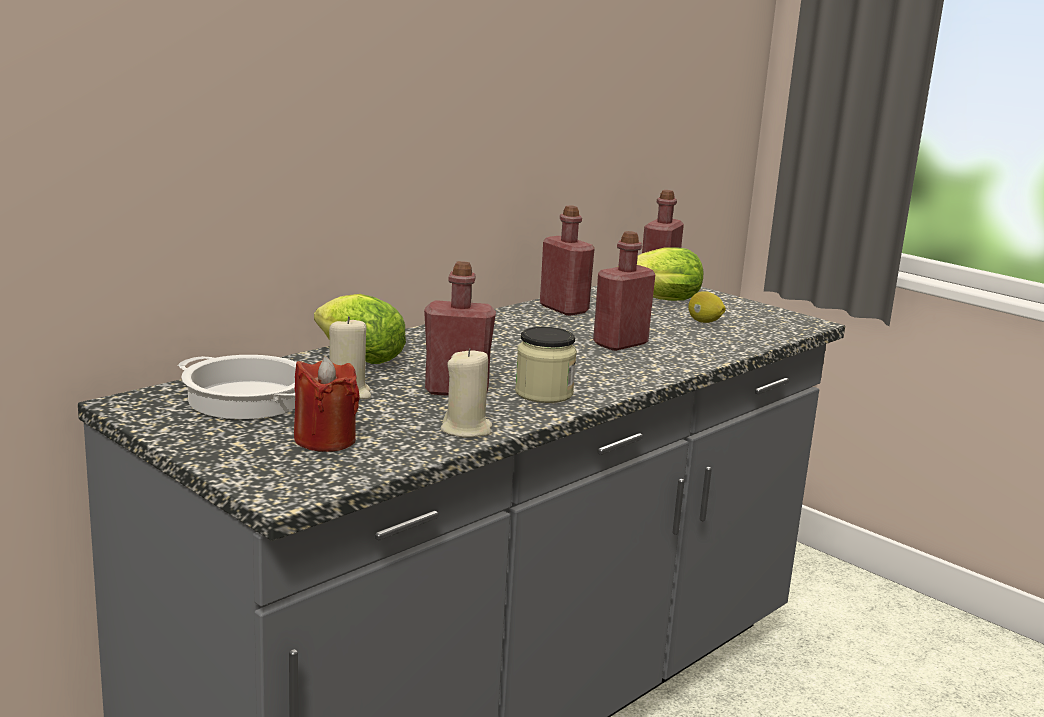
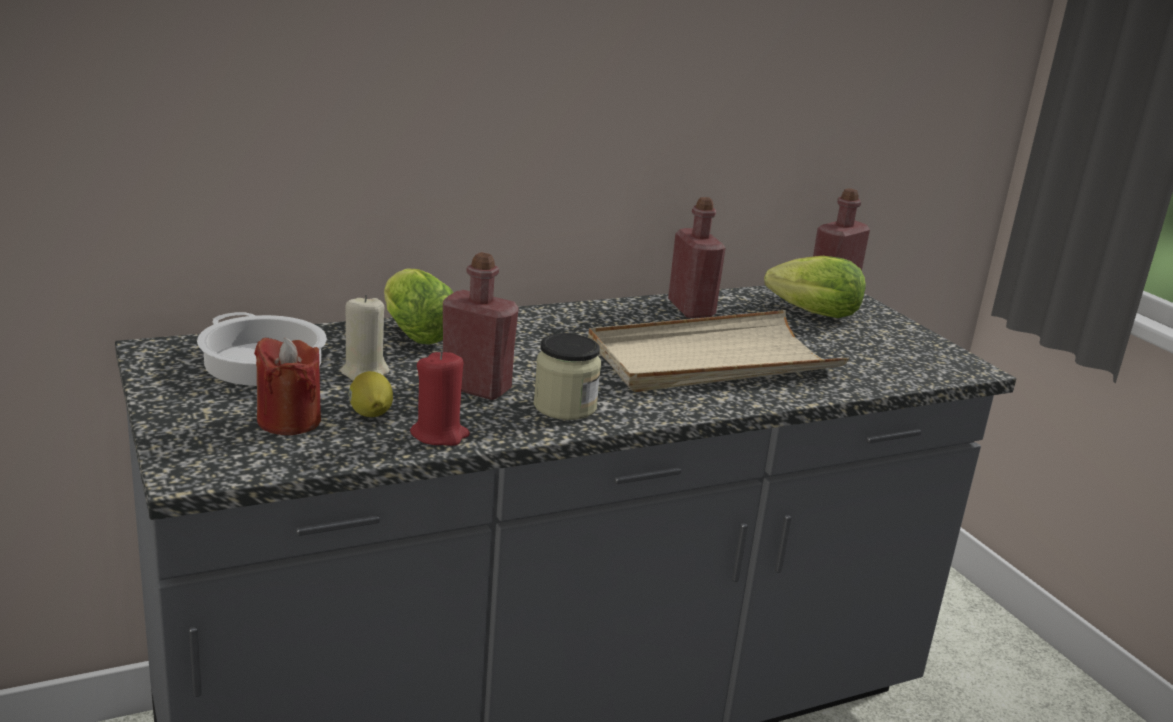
camera: 20 degrees right, 5 degrees up
(466, 429) = (439, 435): beige candle -> red candle
(620, 343) = (712, 360): red bottle -> beige tray
(704, 322) = (839, 348): lemon -> lemon (370, 415)

